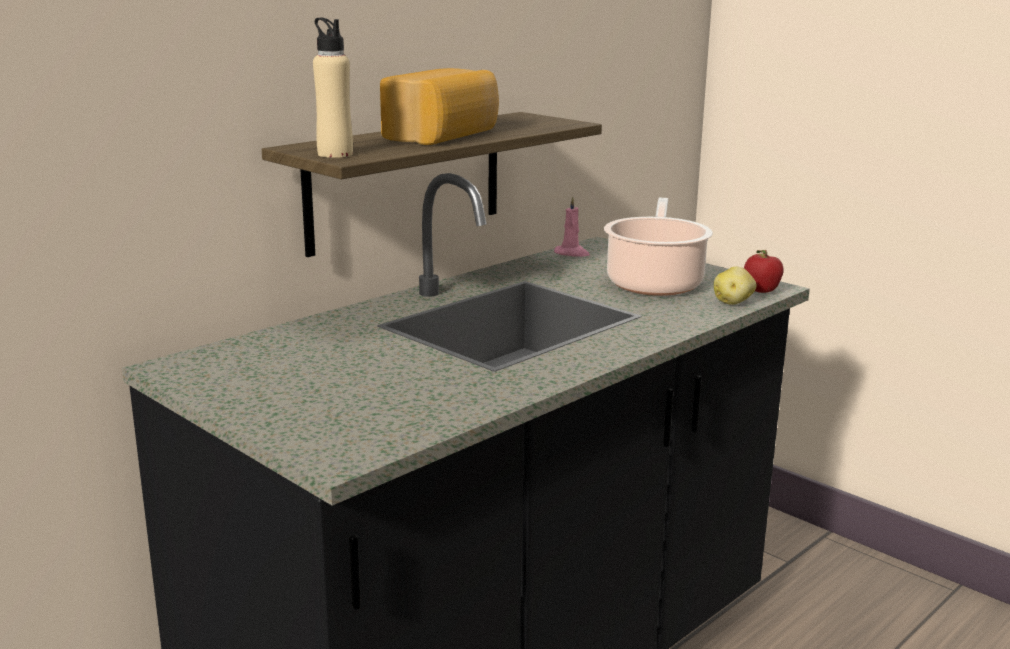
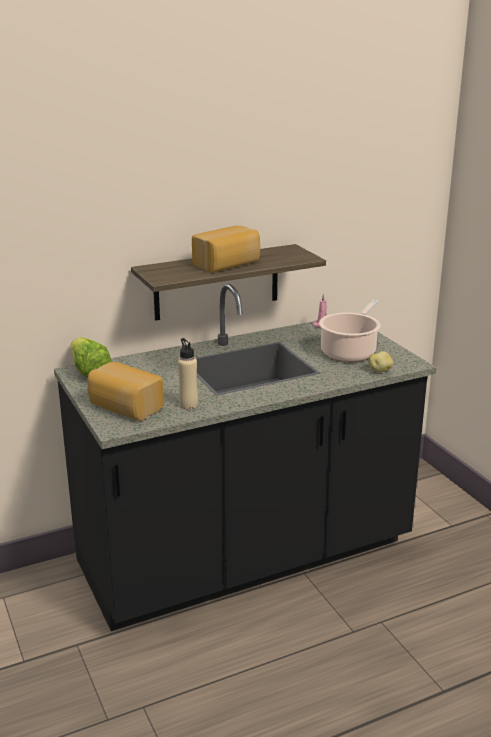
camera: 20 degrees right, 5 degrees up
(206, 365) = (89, 372): none -> lettuce
(331, 416) = (124, 407): none -> bread
(335, 154) = (159, 275): beige bottle -> beige bottle (188, 404)
(760, 292) = (403, 366): apple -> none

